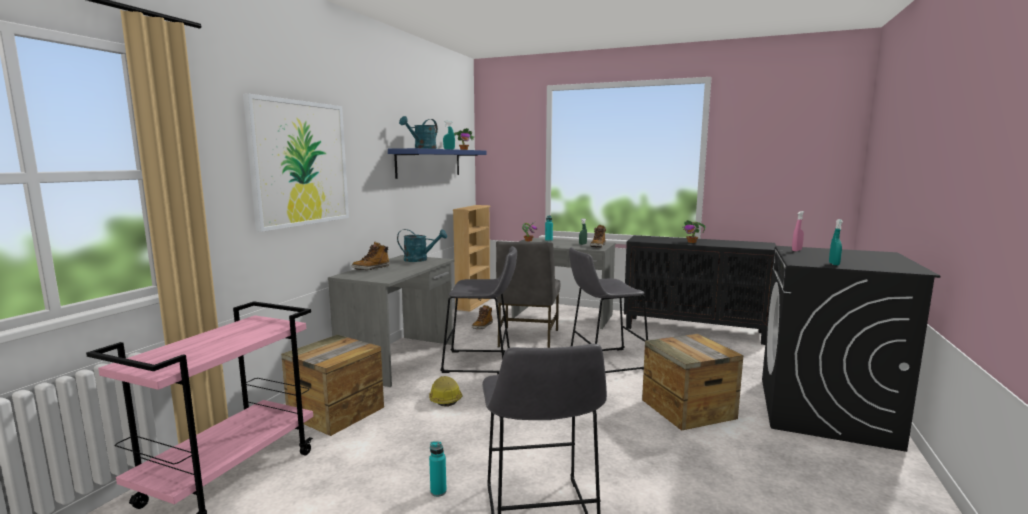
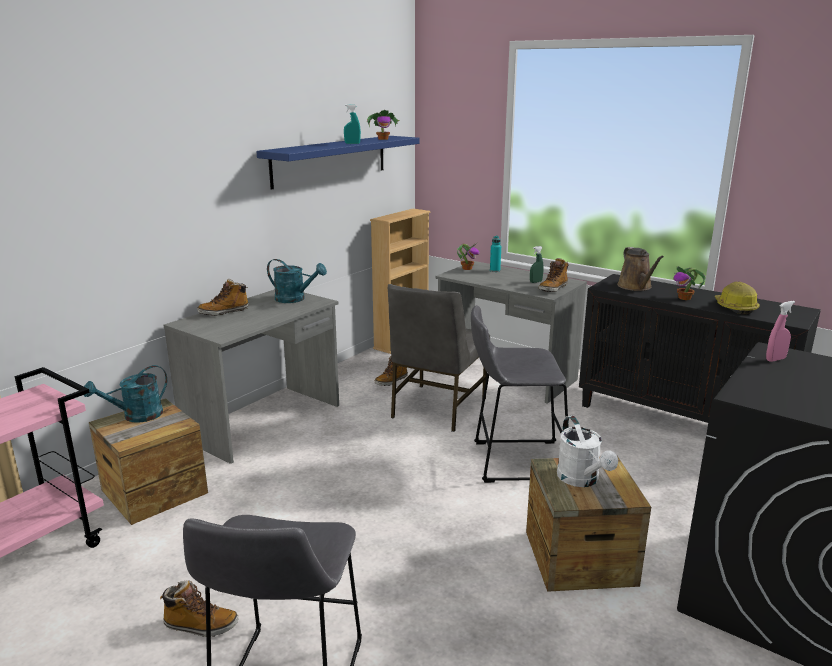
camera: 15 degrees right, 10 degrees up
(300, 163) = (115, 189): picture -> none
(422, 148) = (307, 148): turquoise watering can -> turquoise watering can (136, 416)
(438, 491) = (200, 625): turquoise bottle -> boot
(444, 398) = (282, 490): hard hat -> hard hat (734, 307)
(481, 363) = (356, 440): grey stool -> none
(656, 239) = (636, 287): none -> brown watering can
(688, 347) = (582, 480): none -> white watering can
(834, 264) = (793, 404): turquoise spray bottle -> none

